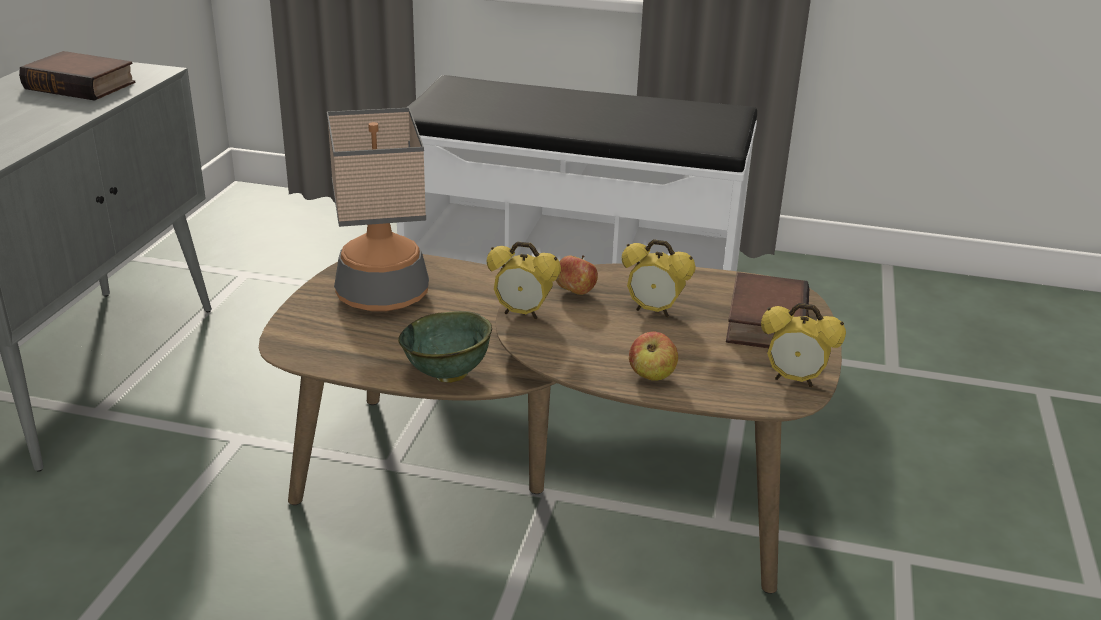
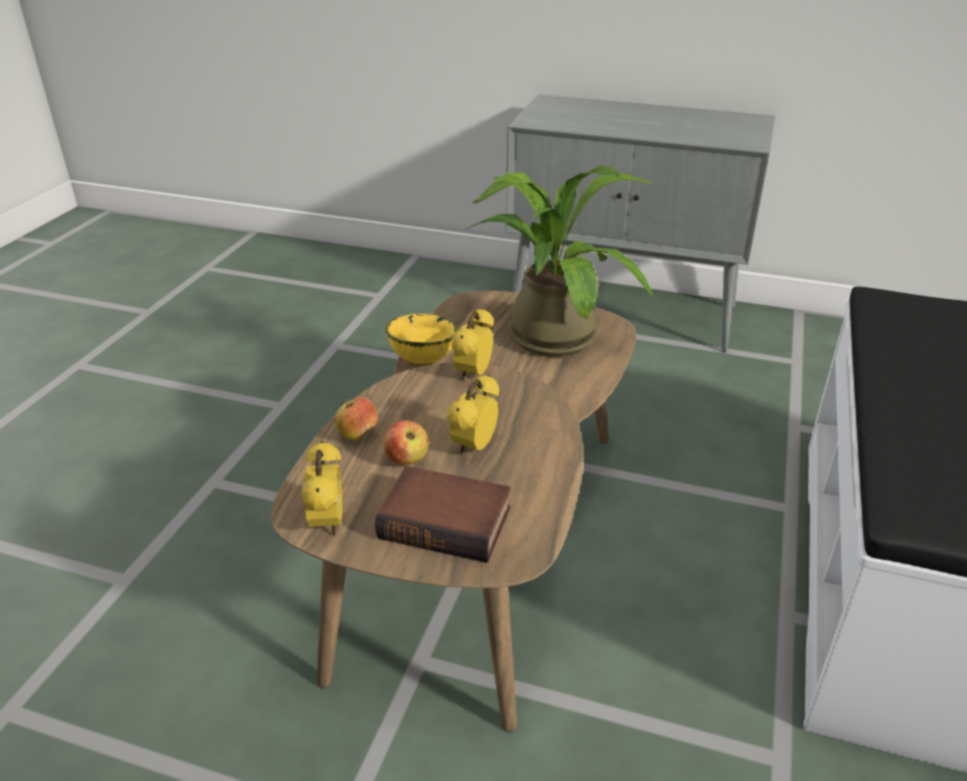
camera: 95 degrees right, 5 degrees up
(83, 85) = (703, 129): book -> none
(382, 296) = (549, 332): table lamp -> potted plant
(447, 376) = (421, 361): green bowl -> yellow bowl
(575, 292) = (512, 403): apple -> apple (407, 460)
(794, 380) = (328, 523): alarm clock -> alarm clock turned 150 degrees clockwise

